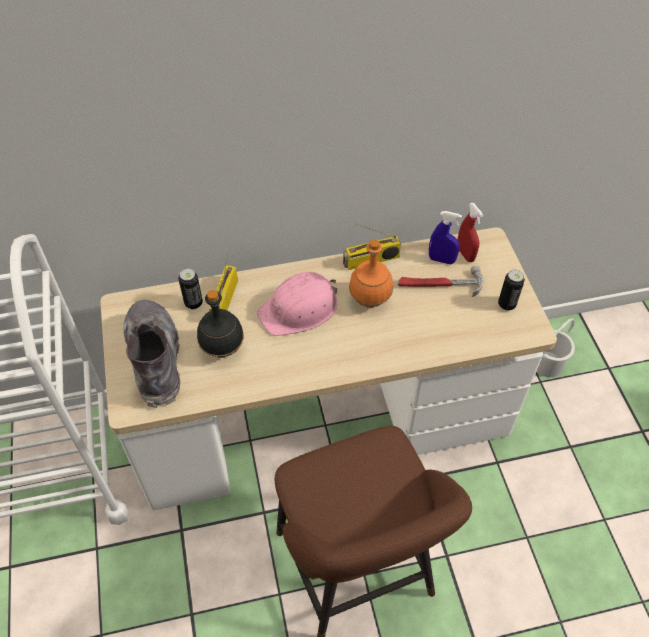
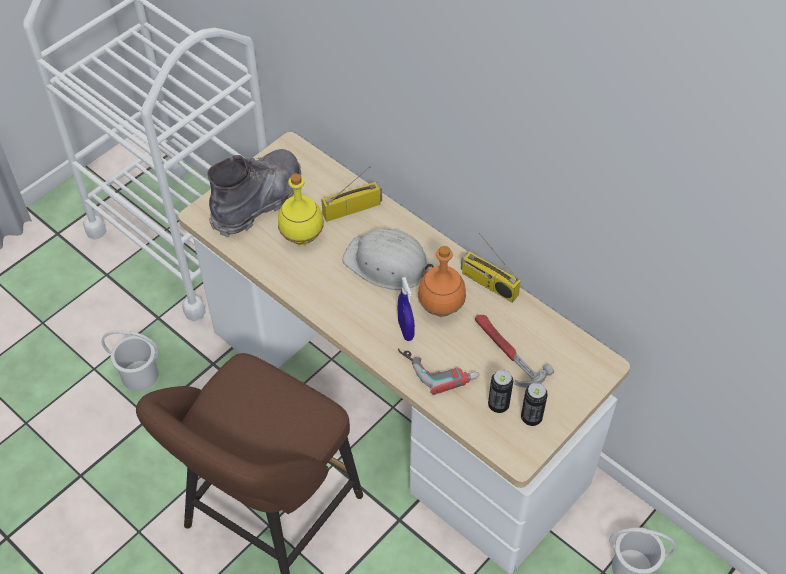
camera: 55 degrees right, 0 degrees up
(143, 597) = (140, 376): none -> white bucket
(193, 303) = (331, 190): can -> can (498, 405)
(222, 349) = (301, 237): black bottle -> yellow bottle
(300, 309) = (387, 264): pink hard hat -> white hard hat
(422, 332) = (438, 367): none -> power drill
(441, 260) = (540, 337): blue spray bottle -> blue spray bottle (405, 330)
(465, 254) = (565, 353): red spray bottle -> none

